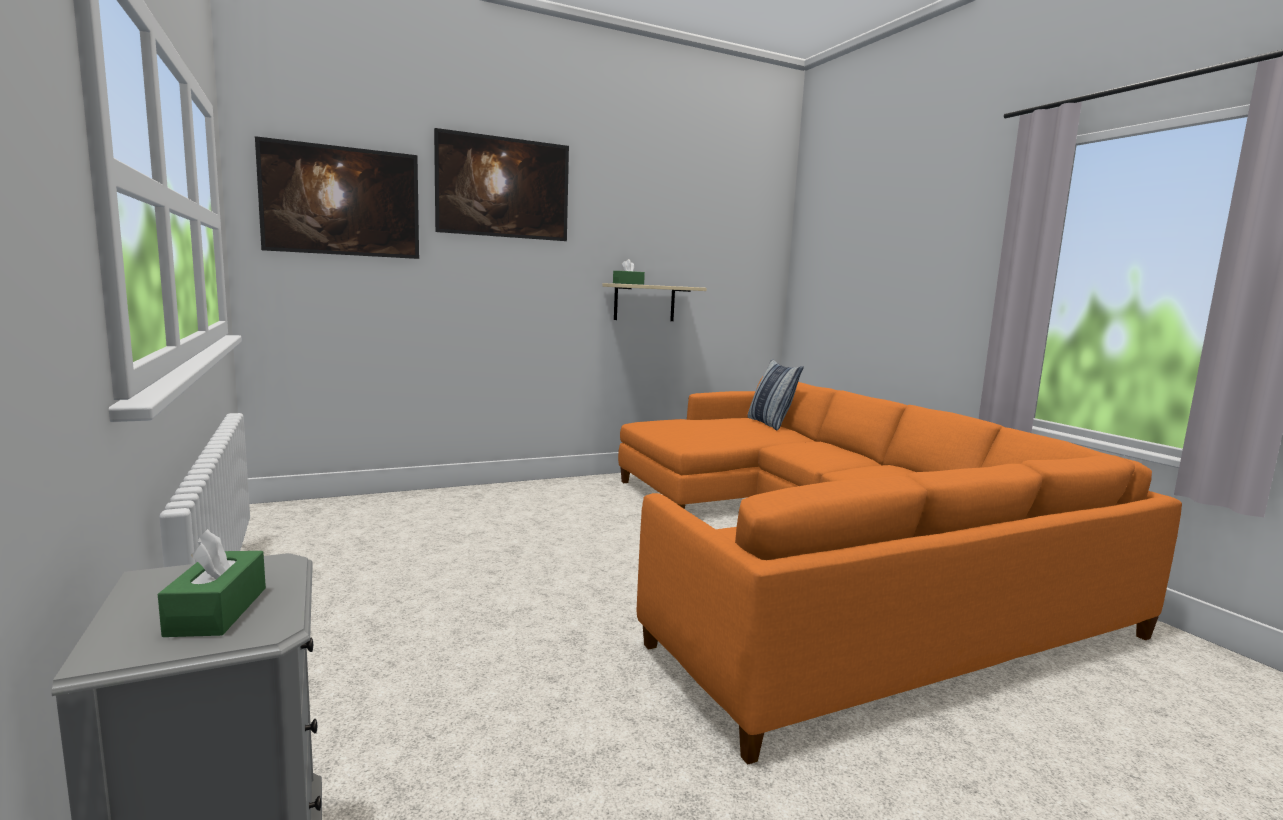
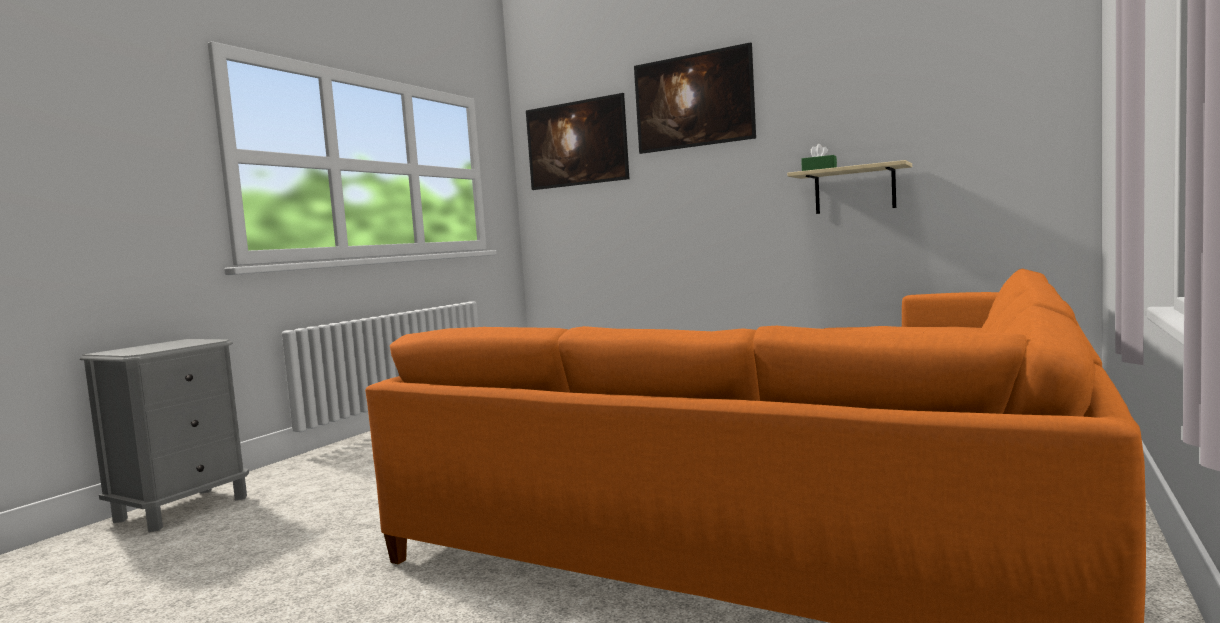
camera: 55 degrees right, 5 degrees down
(217, 611) = (151, 348): green tissue box -> none
(770, 424) = (977, 332): pillow -> none

